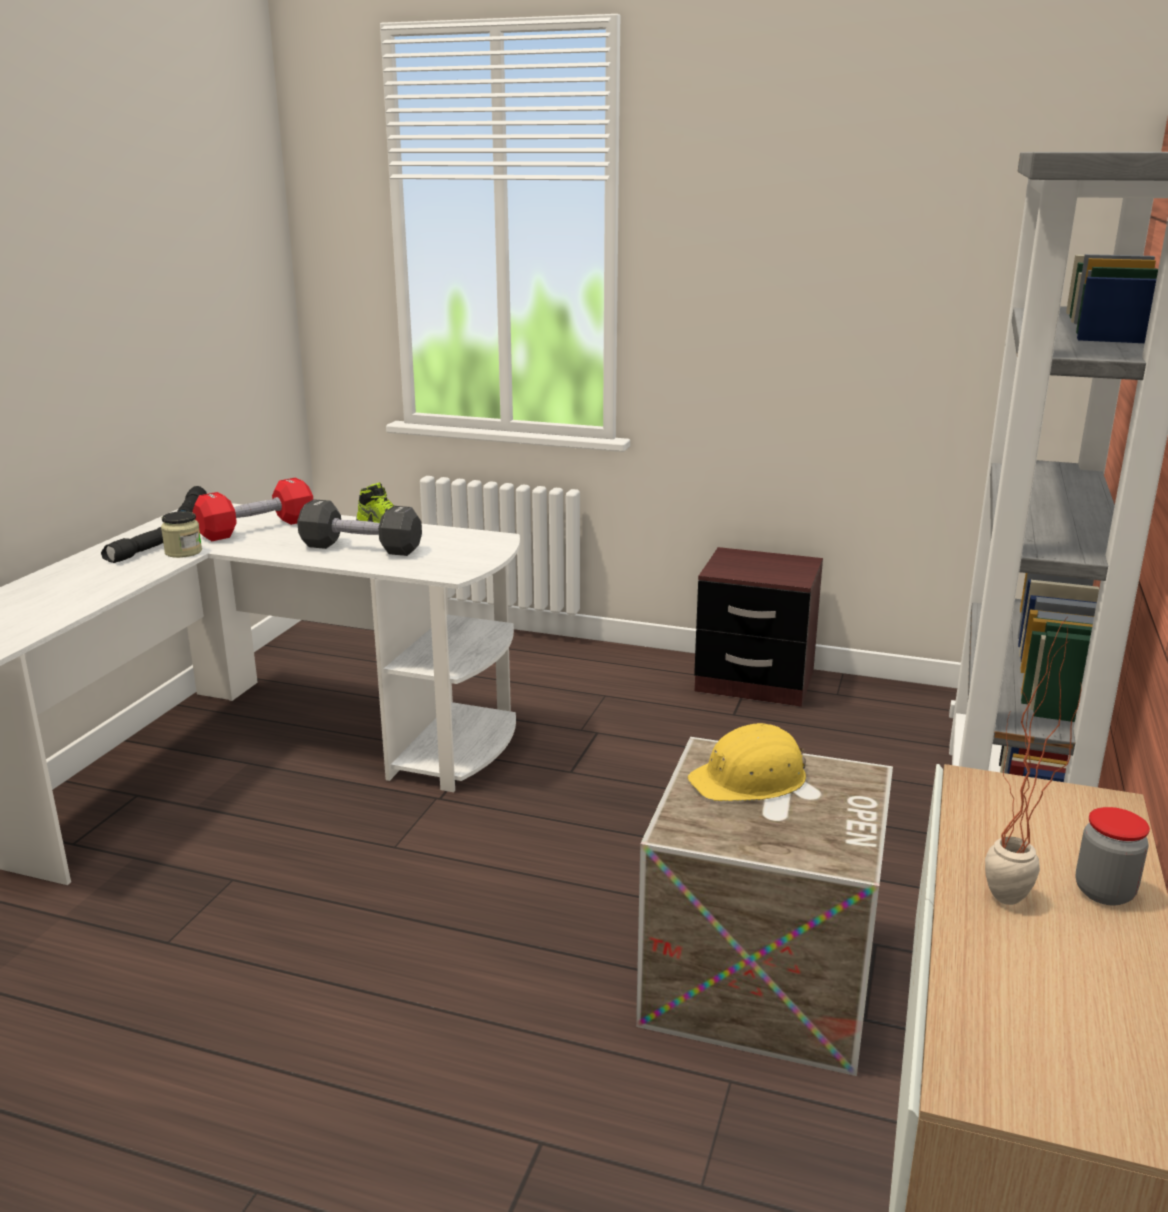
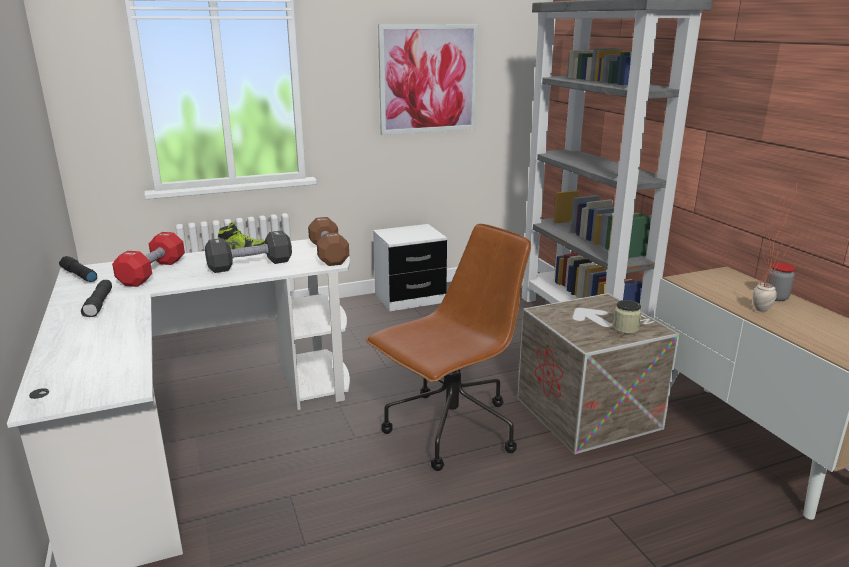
camera: 40 degrees left, 0 degrees up
(183, 552) = (131, 297): jar -> jar (625, 328)
(474, 559) = (328, 254): none -> brown dumbbell
(518, 897) = (450, 430): none -> brown office chair
(750, 779) = (575, 315): yellow hard hat -> none
(754, 682) = (409, 298): brown nightstand -> white nightstand
(848, 293) = (428, 79): none -> picture

